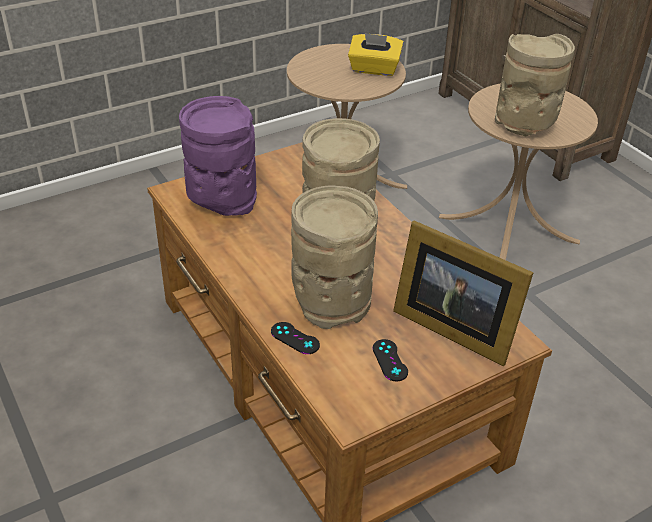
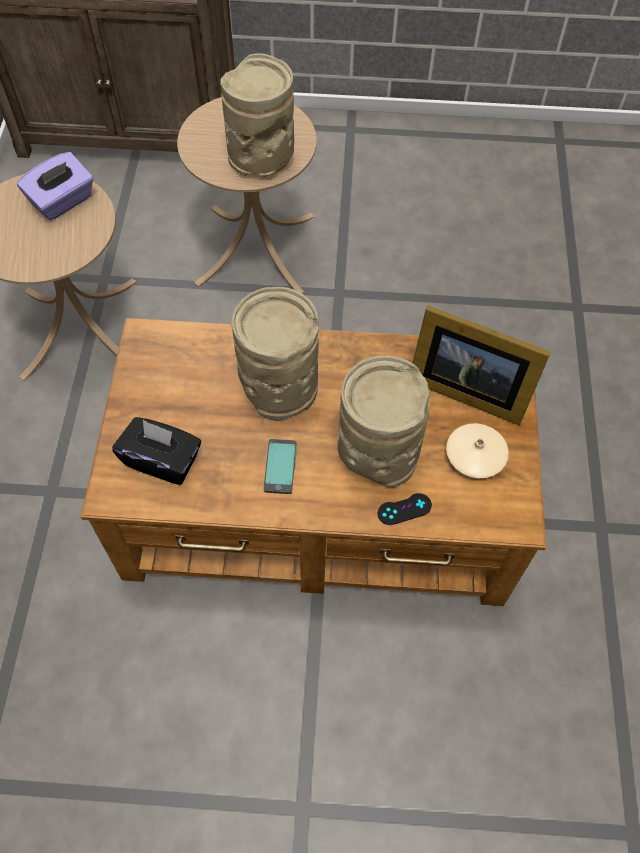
camera: 55 degrees left, 20 degrees up
(221, 200) = (162, 460): purple vase -> black tissue box
(269, 255) = (280, 467): none -> phone
(374, 69) = (63, 201): yellow tissue box -> purple tissue box
(390, 360) = (475, 455): black game controller -> beige vase
(451, 326) = (465, 388): picture frame -> picture frame turned 45 degrees clockwise

